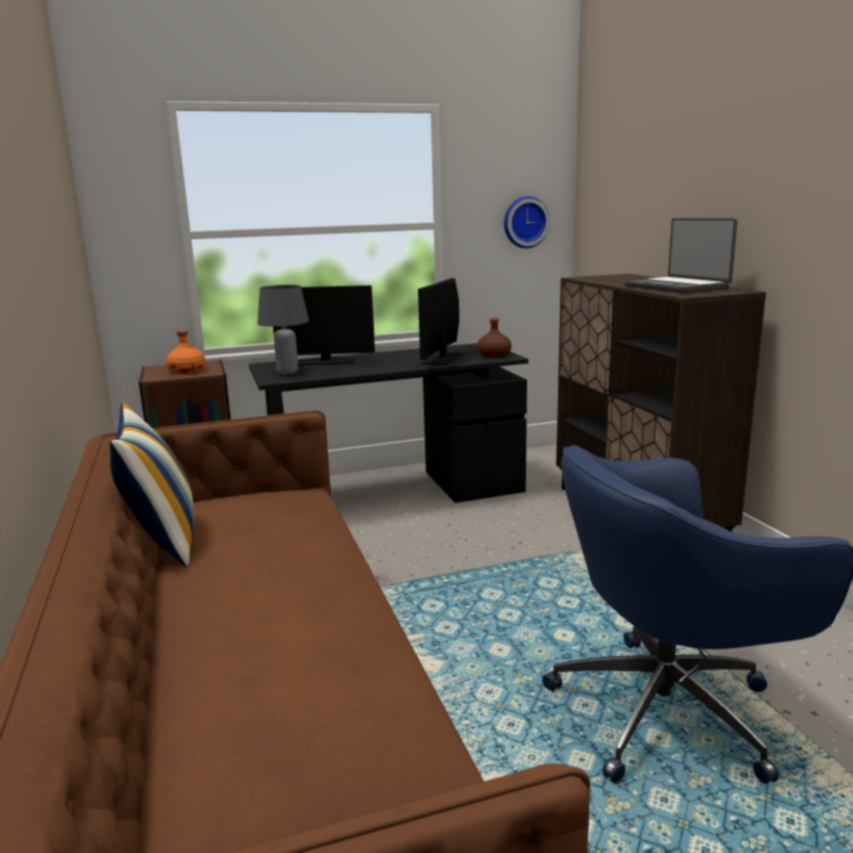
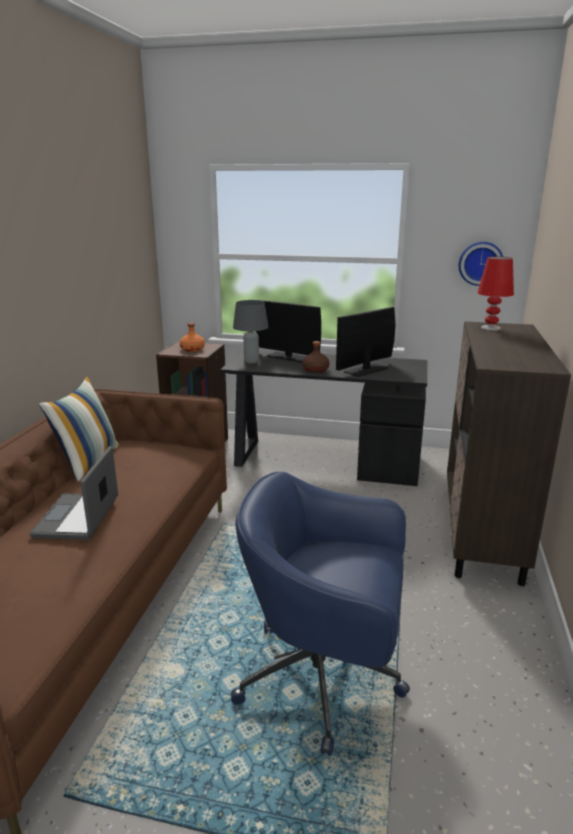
camera: 30 degrees right, 5 degrees up
(494, 354) = (409, 374): brown bottle -> brown bottle (316, 370)
(601, 278) = (490, 328): none -> red table lamp
(678, 287) = (514, 353): laptop -> laptop (79, 517)

